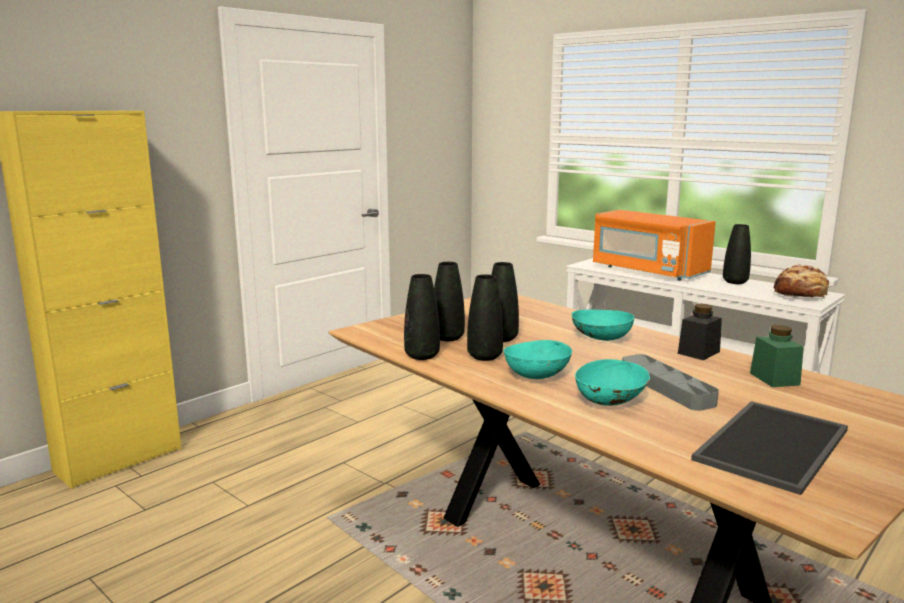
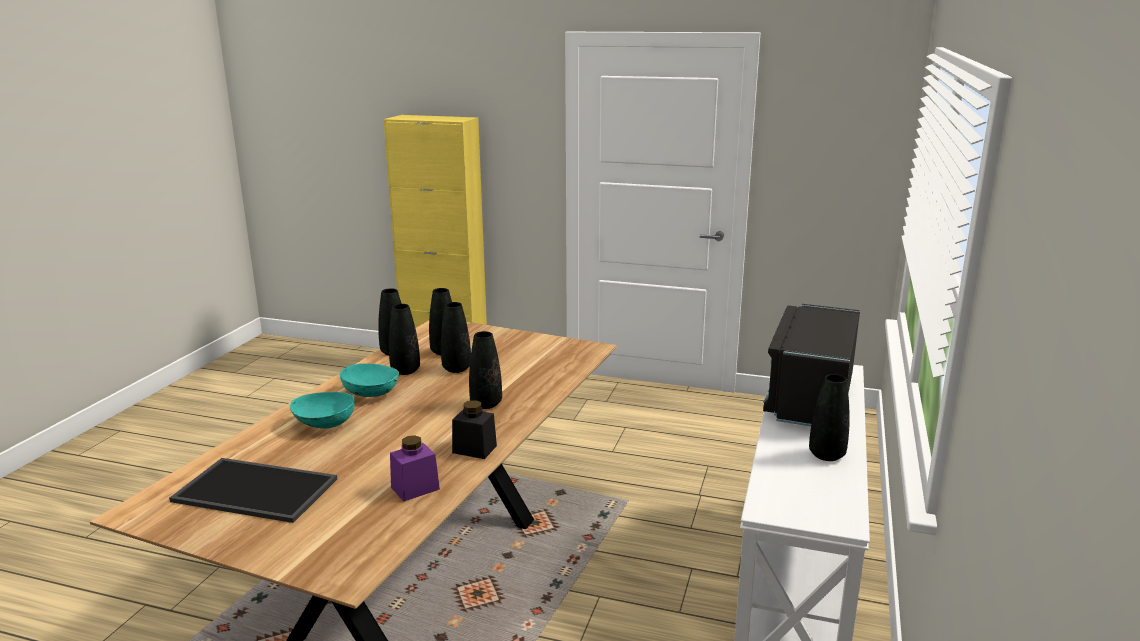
camera: 65 degrees right, 5 degrees up
(600, 338) = (486, 404): turquoise bowl -> black vase
(647, 271) = (811, 398): orange microwave -> black microwave
(666, 387) = (367, 442): grey tray -> none
(774, 379) = (415, 488): green jar -> purple jar
(800, 295) = (809, 503): bread -> none

